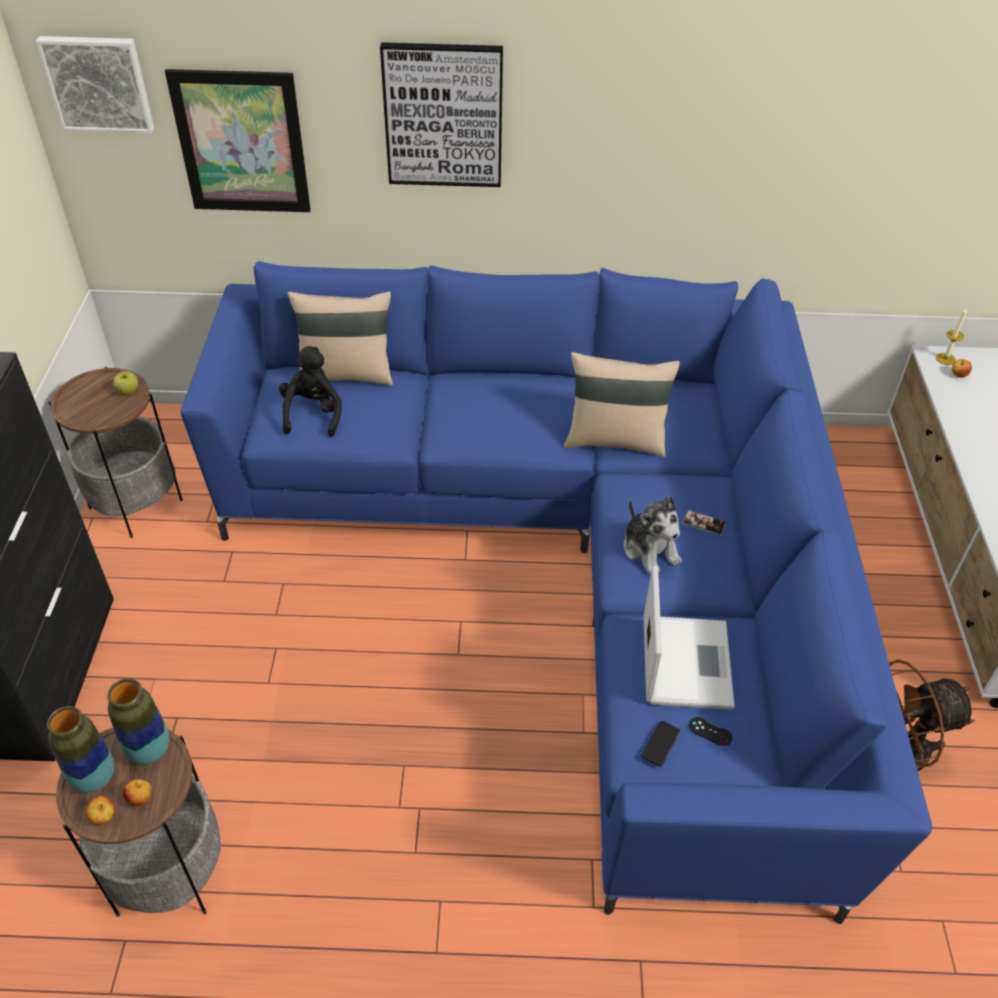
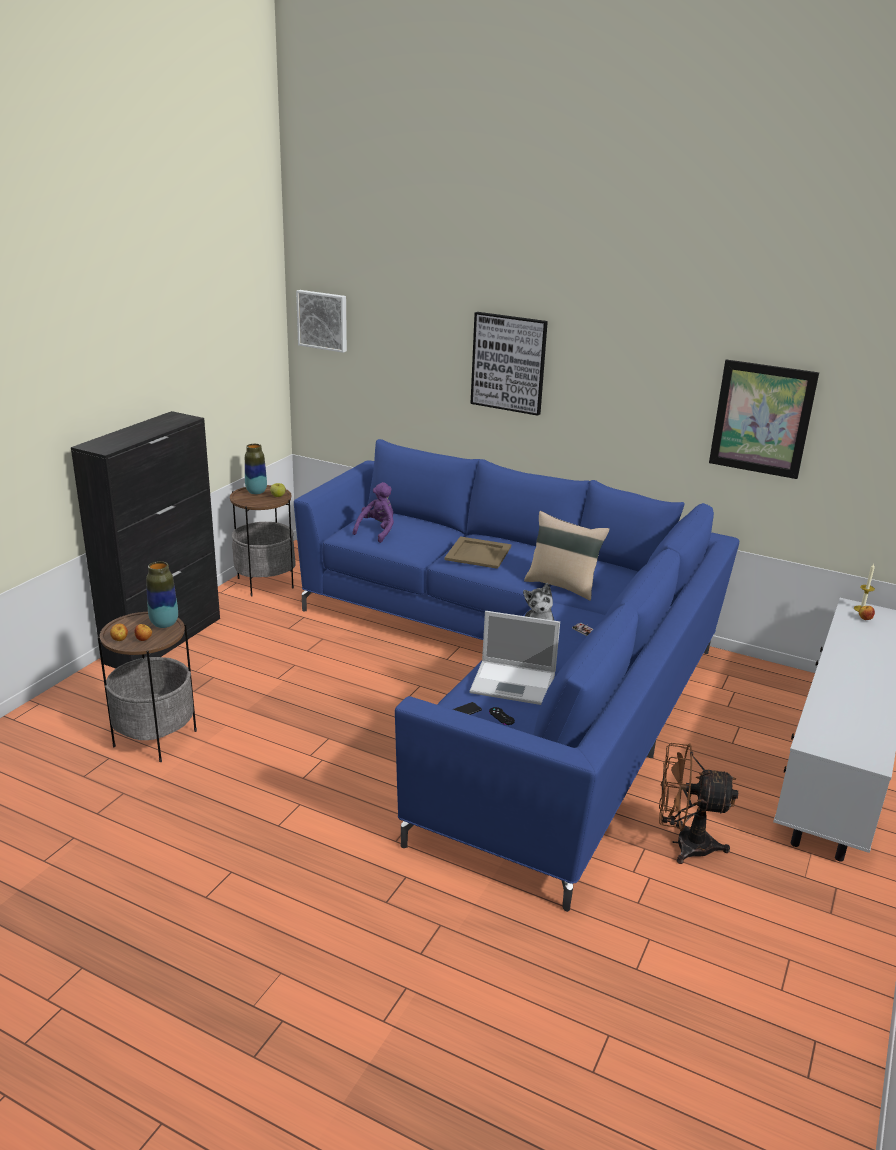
camera: 25 degrees right, 20 degrees down
(94, 777) = (128, 625): vase -> vase (256, 492)
(241, 143) = (391, 366): picture -> picture (762, 419)
(313, 414) = (377, 531): black plush toy -> purple plush toy
(346, 374) = (412, 520): beige pillow -> none
(476, 415) = (477, 553): none -> beige tray
(685, 660) = (515, 683): laptop -> laptop turned 75 degrees clockwise

